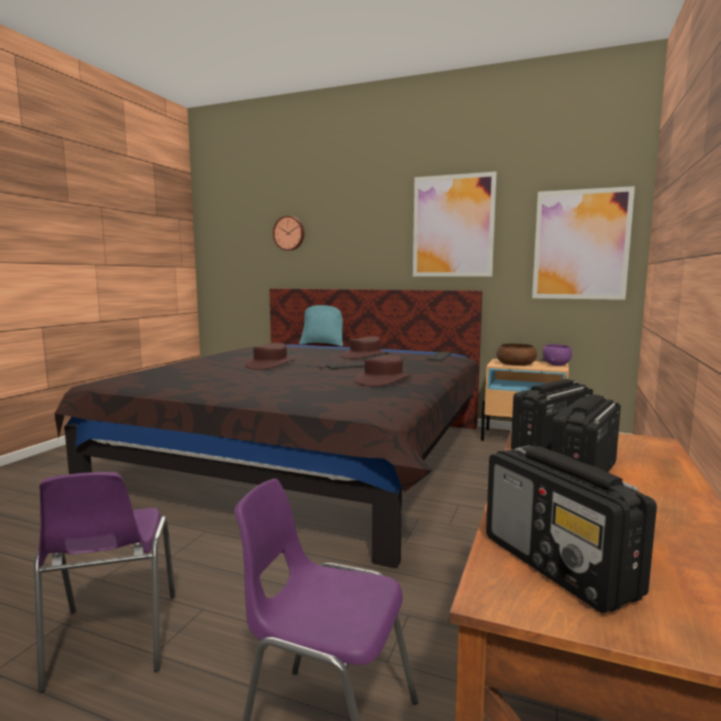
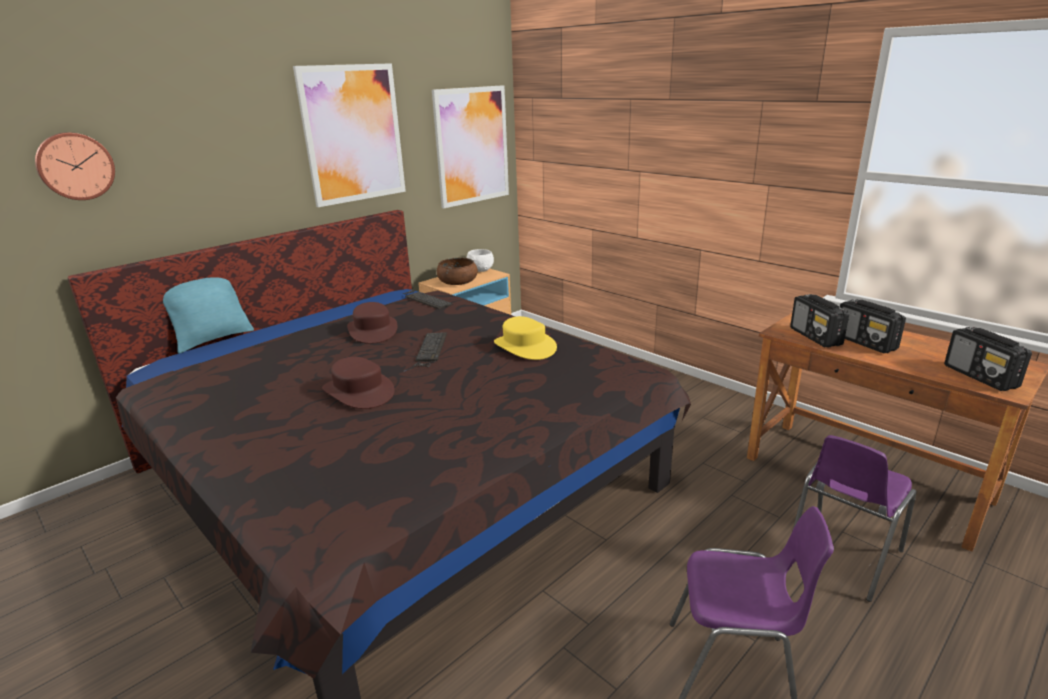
camera: 65 degrees left, 15 degrees up
(383, 380) = (524, 347): brown hat -> yellow hat
(557, 364) = (481, 270): purple bowl -> white bowl
(559, 566) = (981, 377): radio -> radio turned 75 degrees clockwise

